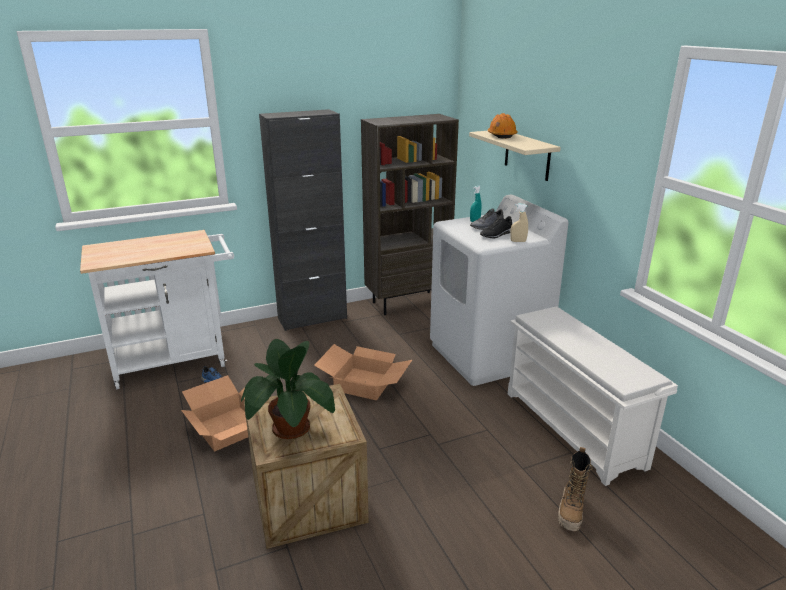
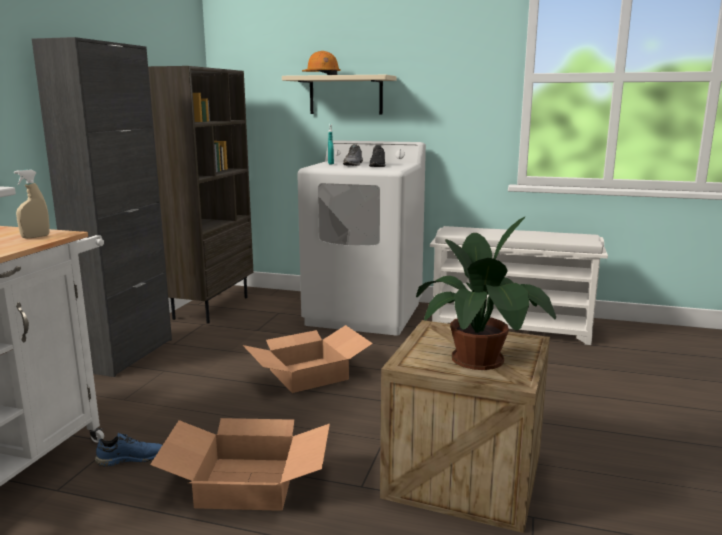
camera: 50 degrees left, 10 degrees down
(518, 241) = (405, 165): beige spray bottle -> beige spray bottle (35, 237)
(571, 511) = (609, 366): boot -> none

